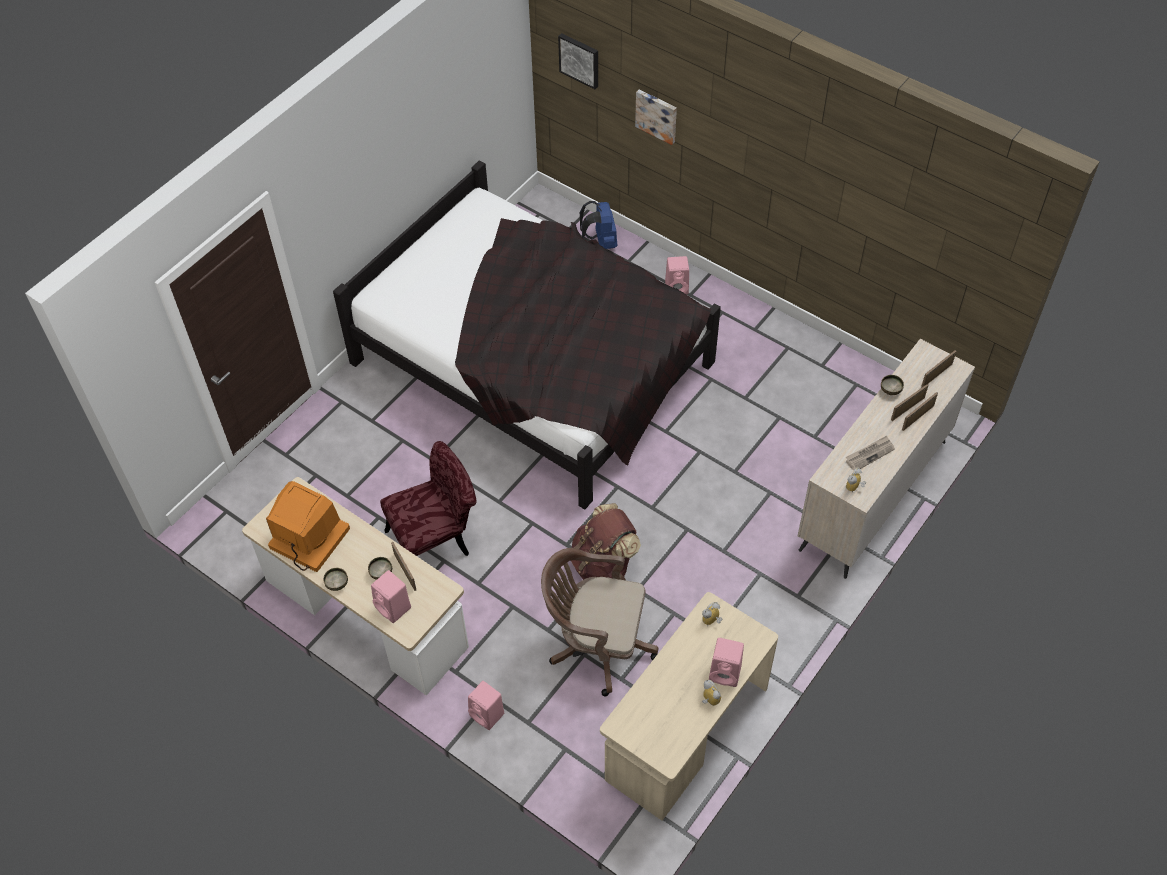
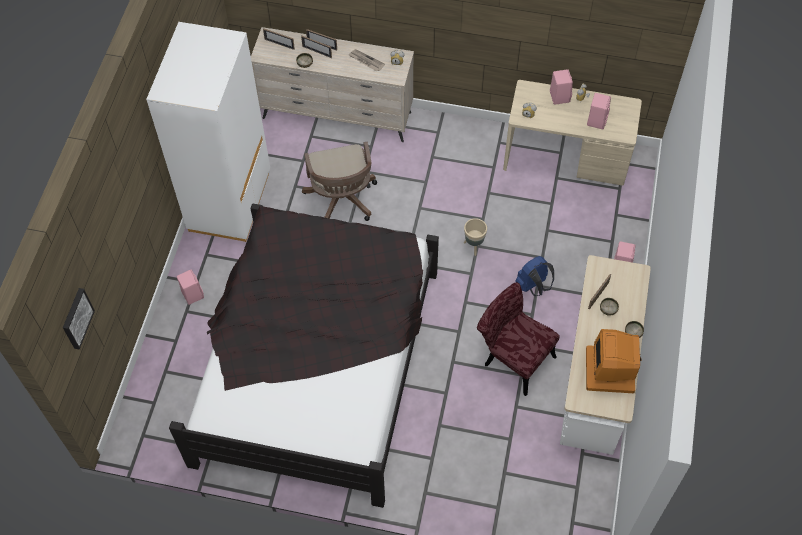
camera: 115 degrees left, 5 degrees up
(394, 608) = (628, 288): pink speaker -> pink speaker (596, 120)
(596, 644) = (536, 226): brown office chair -> brown office chair (342, 201)
(600, 242) = (160, 370): blue backpack -> blue backpack (533, 286)
(603, 563) = (474, 246): brown backpack -> beige planter
(657, 115) = (113, 250): picture -> none
(784, 351) = (230, 202): none -> white wardrobe

